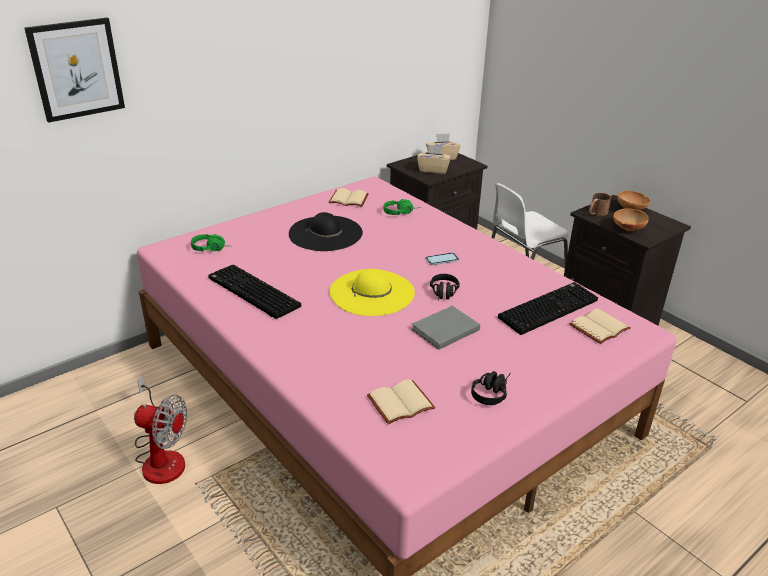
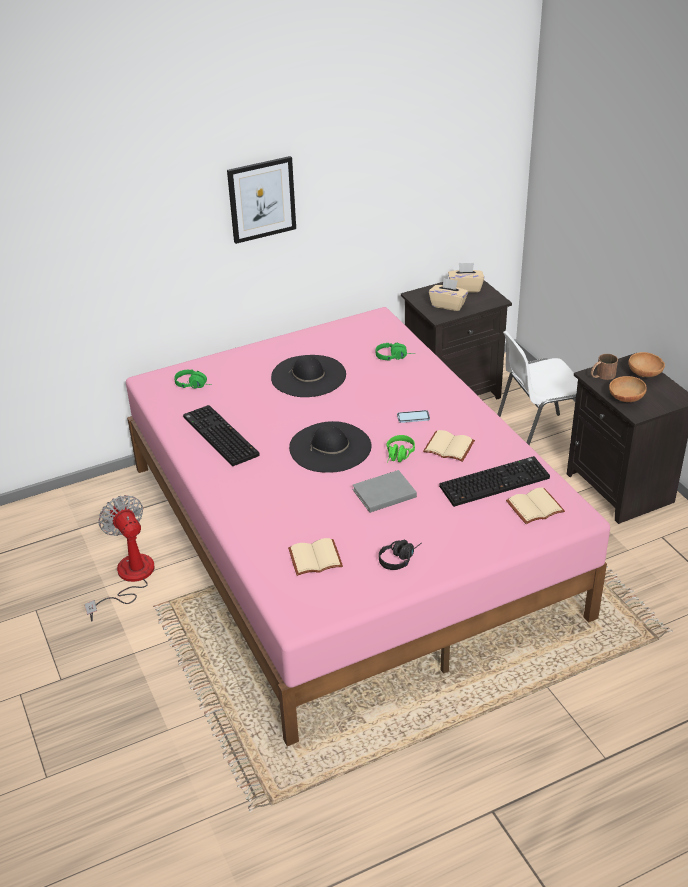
camera: 15 degrees right, 5 degrees up
(76, 69) = (75, 221): picture -> picture (261, 199)
(161, 457) = (129, 578): fan -> fan turned 150 degrees counterclockwise
(349, 199) = (347, 335): beige book -> beige book (450, 447)
(372, 292) = (330, 447): yellow hat -> black hat
(444, 294) = (398, 456): black headphones -> green headphones

